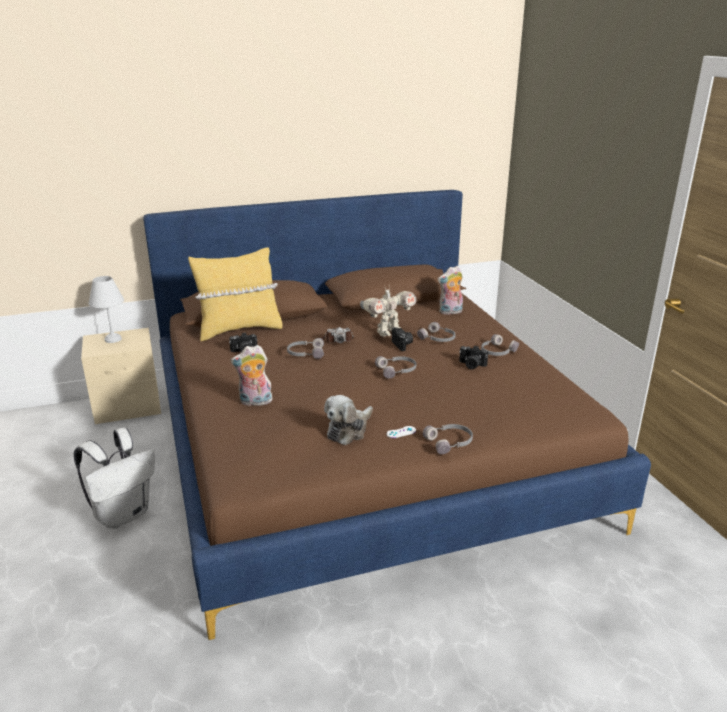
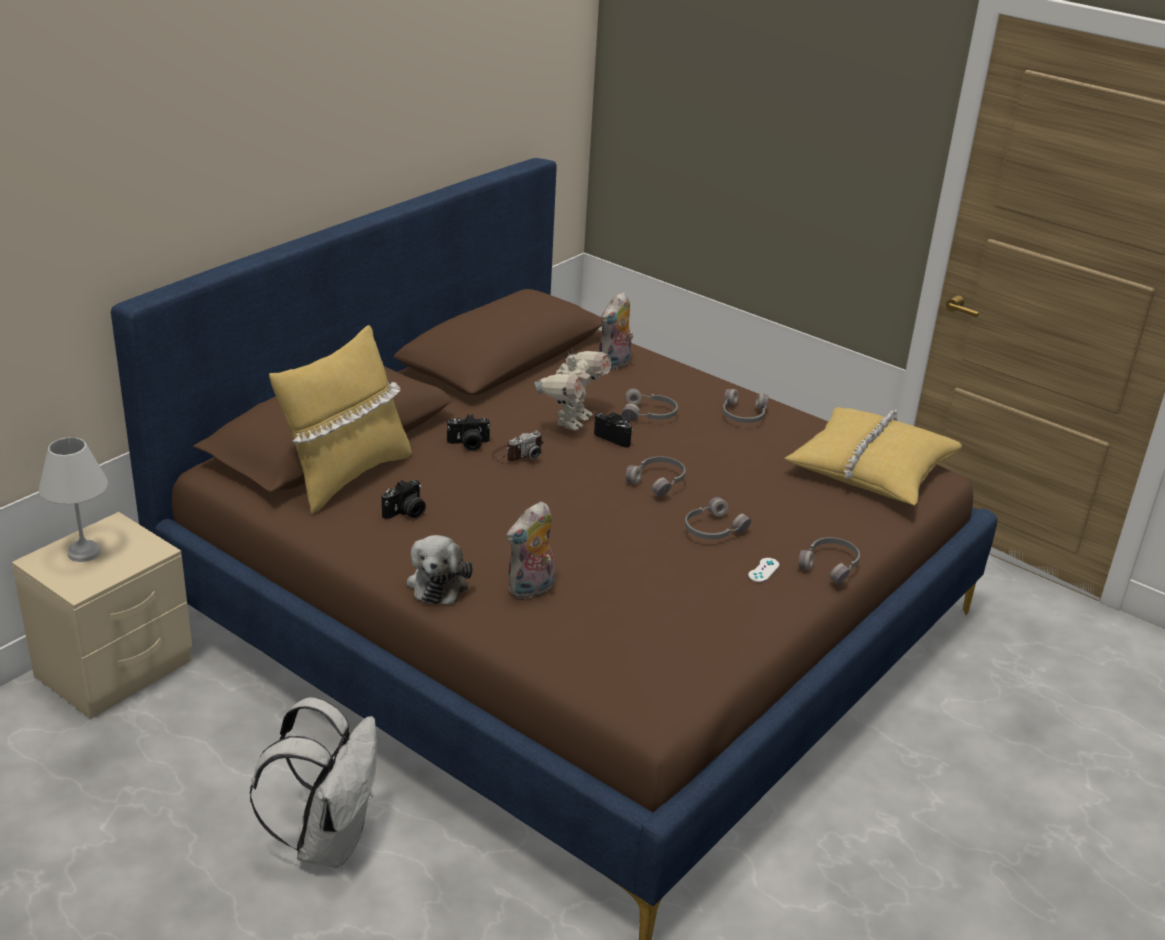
camera: 35 degrees left, 5 degrees up
(305, 353) = (503, 489): grey headphones -> grey headphones (712, 529)
(348, 430) = (701, 589): plush toy -> plush toy (439, 582)
(471, 365) = (736, 445): camera -> camera (468, 444)
(550, 399) = (871, 468): none -> yellow pillow

